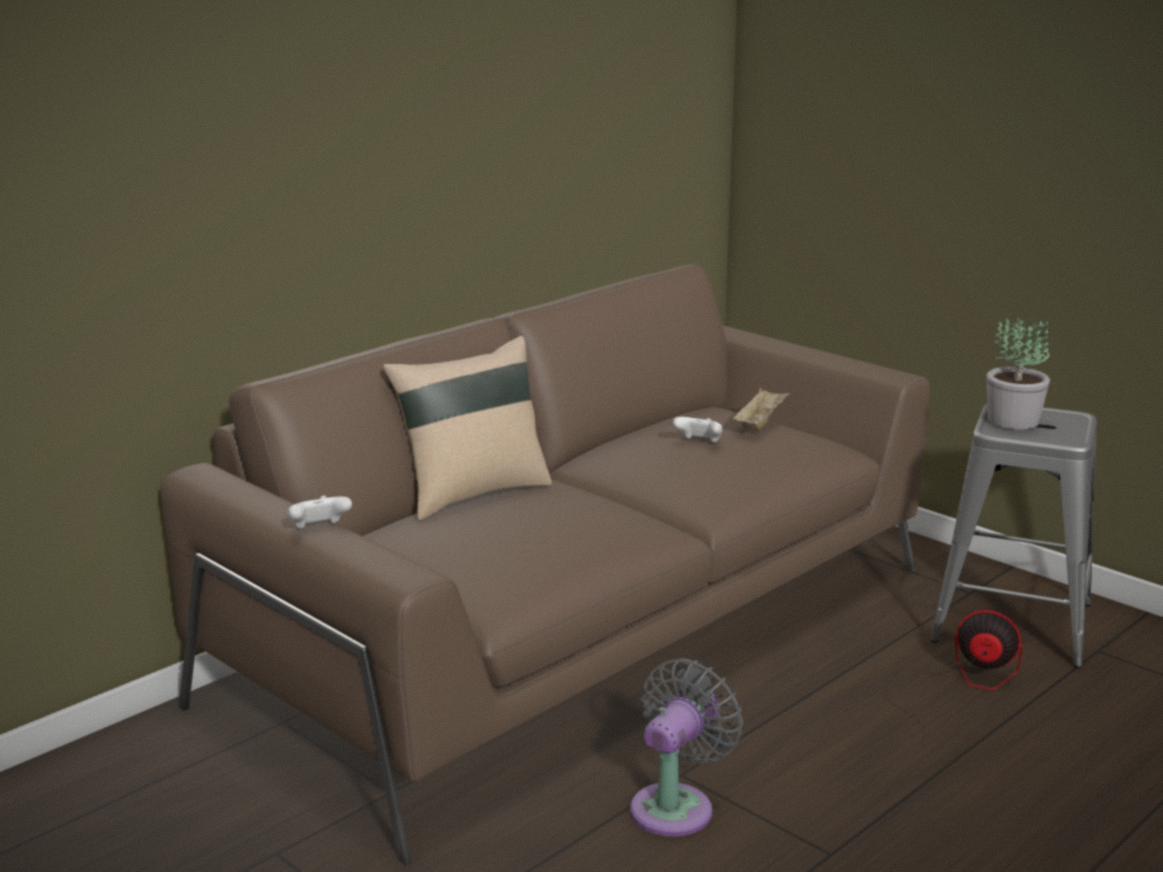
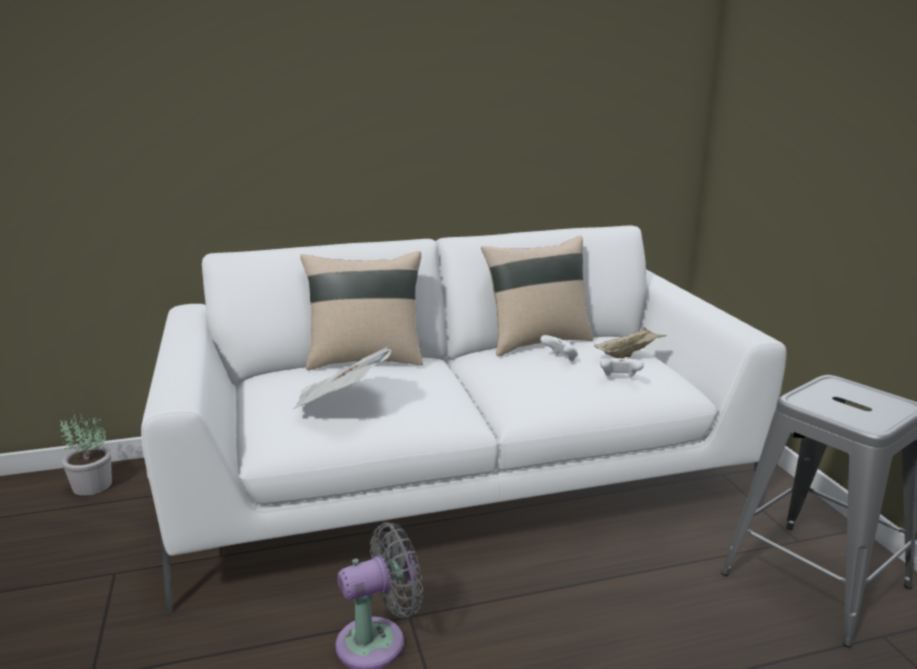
camera: 30 degrees right, 0 degrees up
(319, 529) = (180, 357): white game controller -> white game controller (619, 378)
(530, 543) = (341, 403): none -> newspaper
(581, 632) = (458, 481): brown sofa -> white sofa
(639, 430) = (536, 341): none -> beige pillow
(957, 684) = (710, 621): fan -> none
(1014, 421) = (830, 395): potted plant -> potted plant (92, 486)

